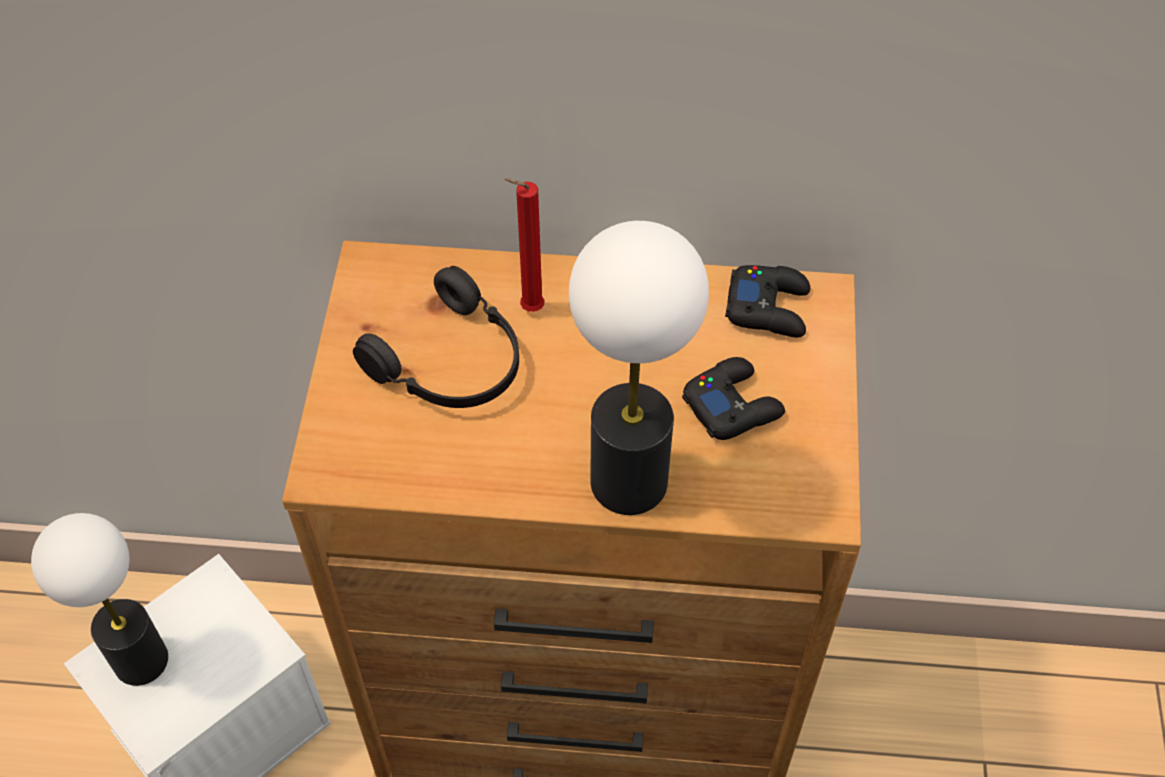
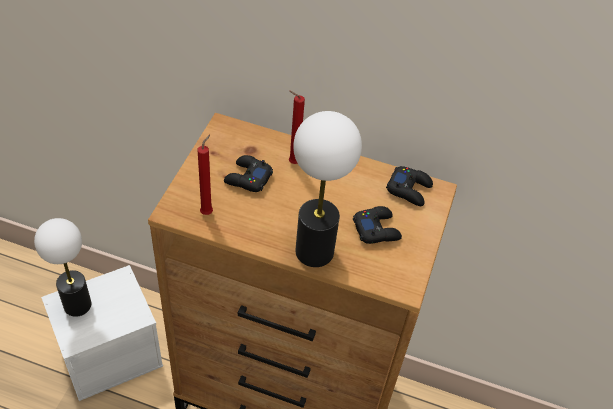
camera: 10 degrees right, 5 degrees down
(396, 454) = (208, 212): none -> red candle
(452, 363) = (247, 178): black headphones -> black game controller

